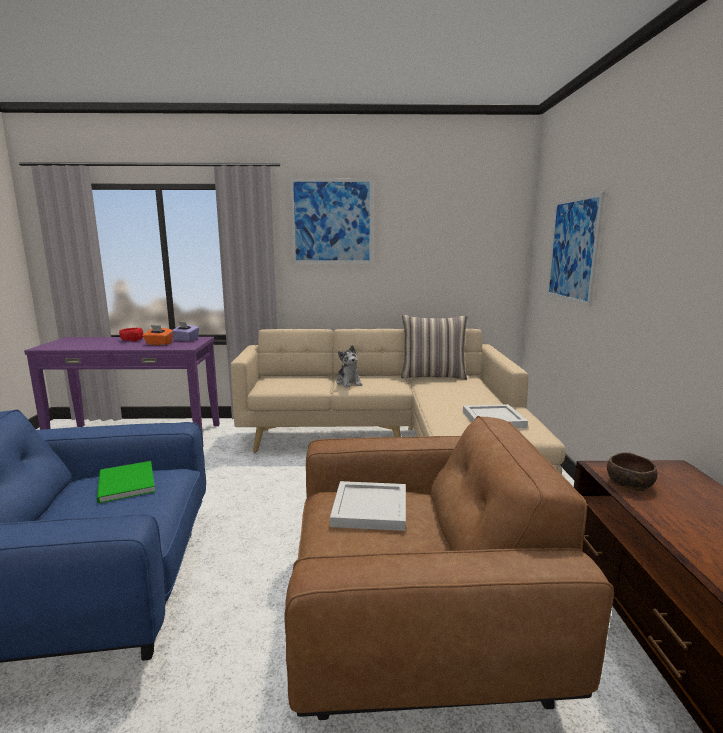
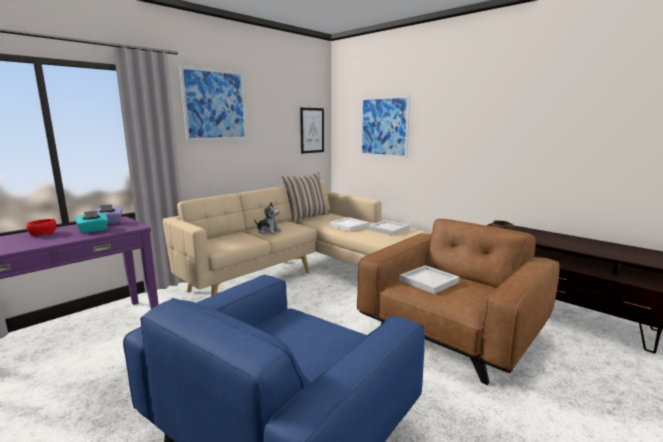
camera: 45 degrees left, 0 degrees up
(124, 484) = (284, 329): green book -> none
(159, 344) = (93, 230): orange tissue box -> turquoise tissue box
(452, 400) = (349, 226): none -> white tray
(487, 254) = (312, 130): none -> picture

